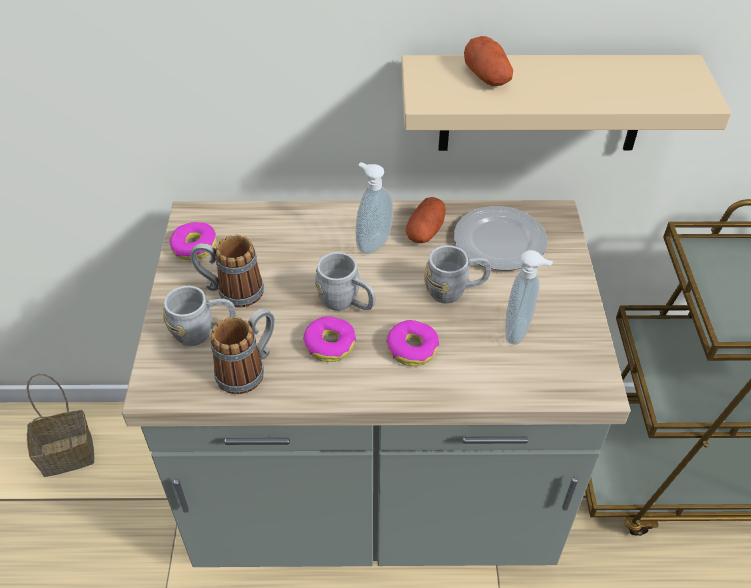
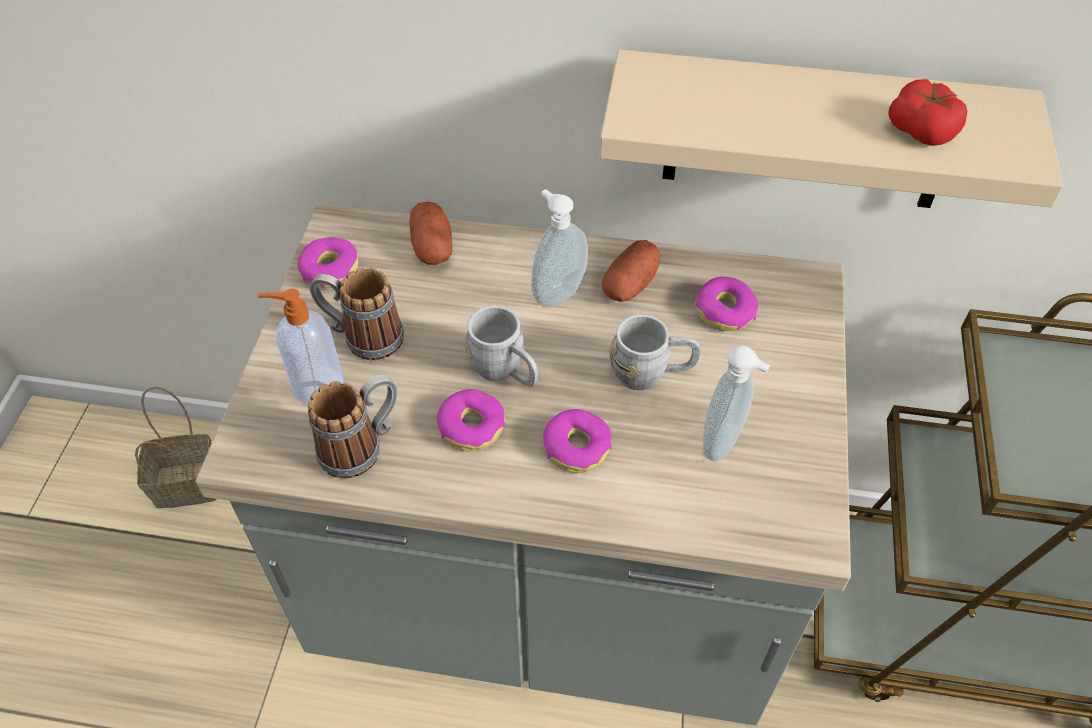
camera: 10 degrees right, 5 degrees up
(203, 332) = (316, 387): grey mug -> soap dispenser
(487, 76) = (726, 93): potato -> potato (432, 247)
(498, 241) = (724, 311): plate -> donut
(627, 86) = (921, 129): none -> tomato

